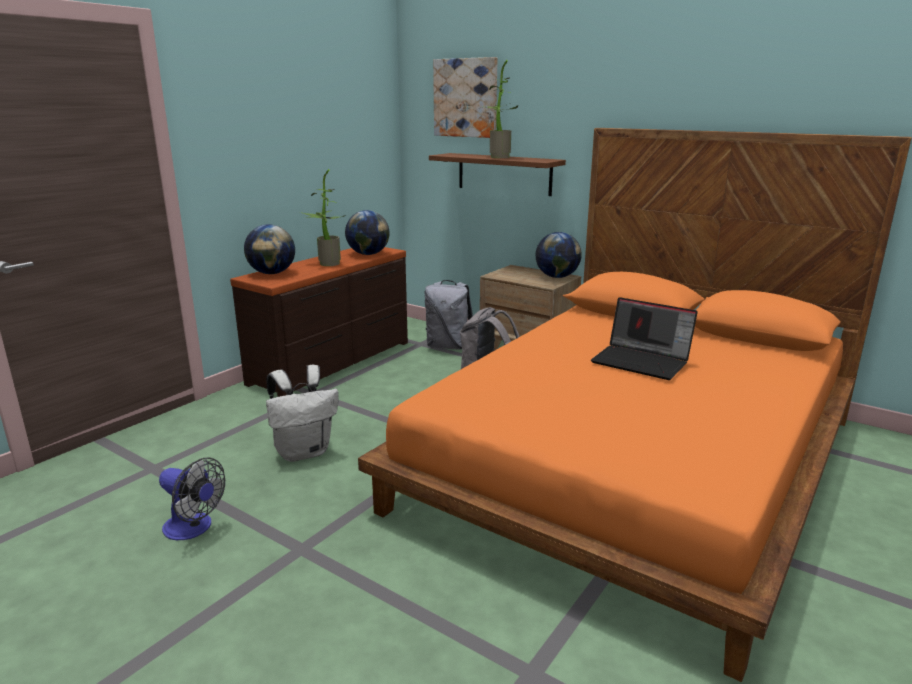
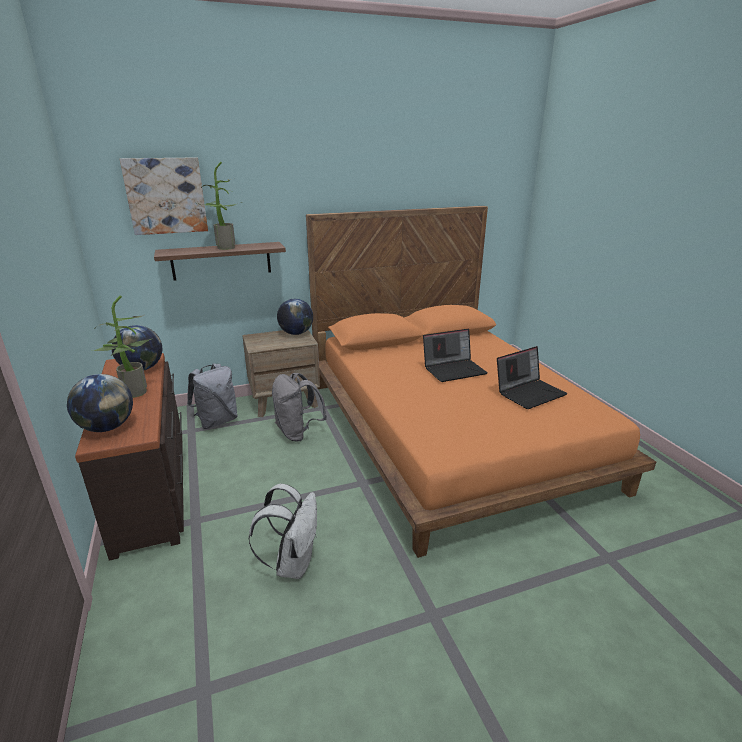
camera: 55 degrees left, 5 degrees up
(194, 528) = (351, 681): fan -> none
(674, 418) = (529, 392): none -> laptop

